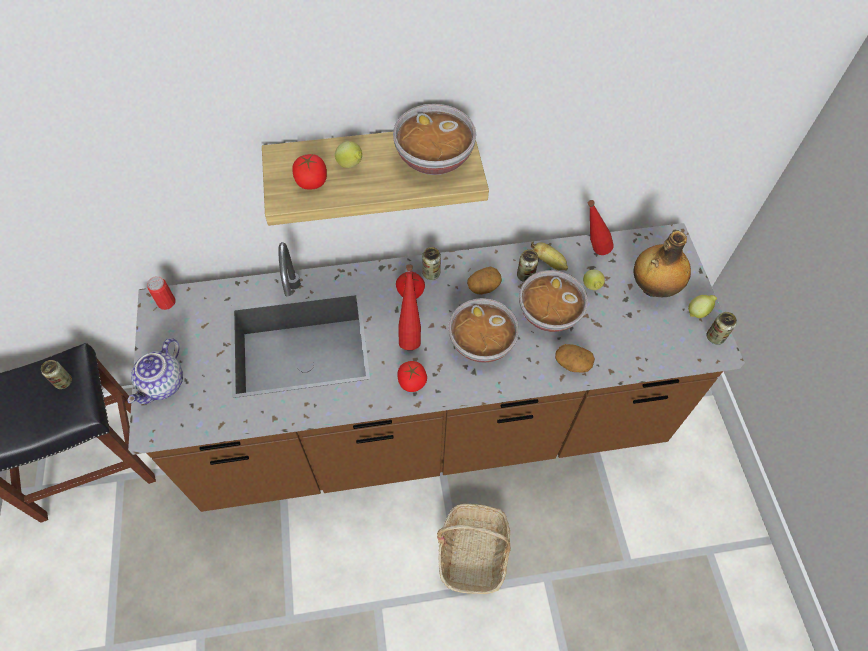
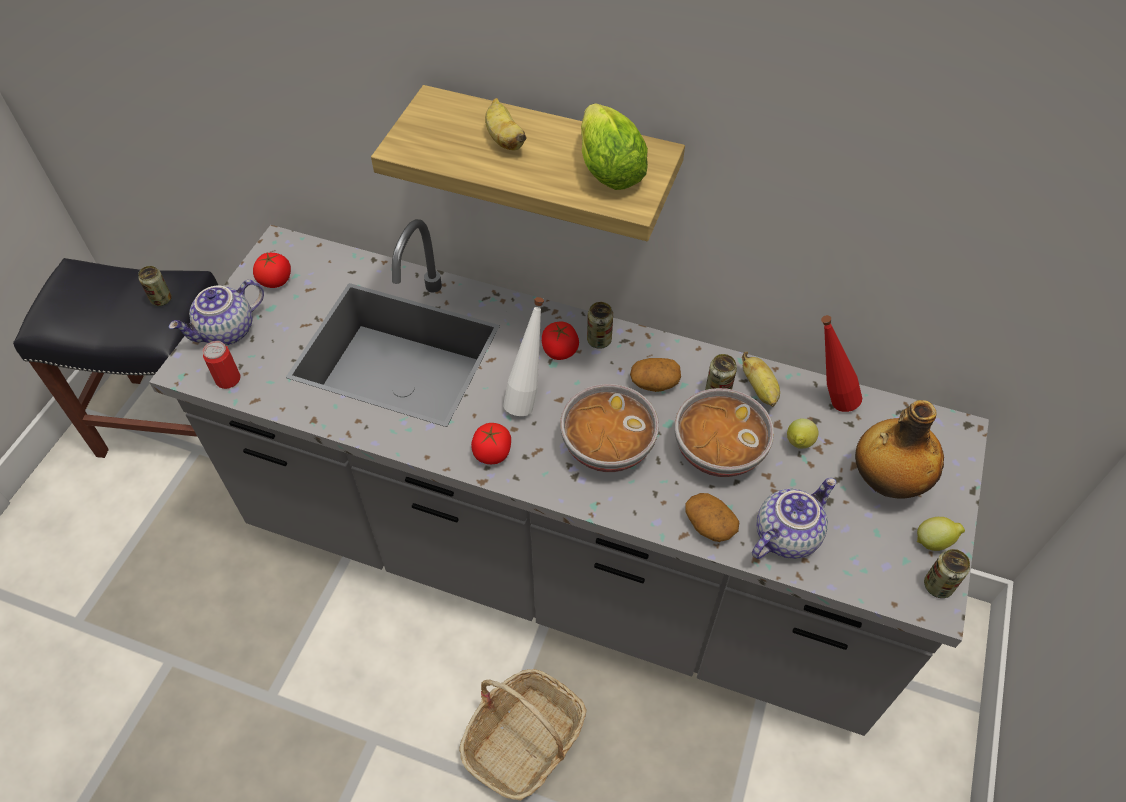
camera: 30 degrees right, 5 degrees down
(166, 302) = (288, 249): can -> can (228, 379)
(311, 182) = (446, 141): tomato -> tomato (275, 281)
(351, 165) = (504, 139): lemon -> banana
(410, 333) = (527, 397): red bottle -> white bottle
(431, 429) = (563, 564): brown counter -> grey counter
(433, 158) = (607, 167): bowl -> lettuce
(618, 347) = (785, 534): none -> teapot

